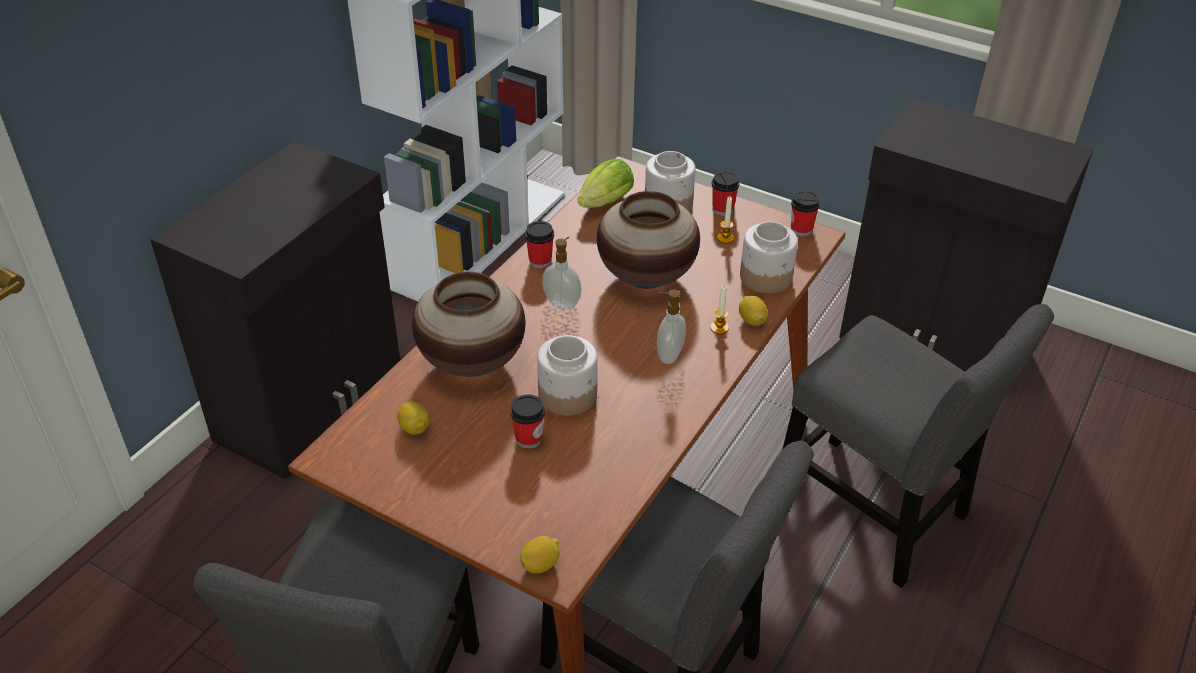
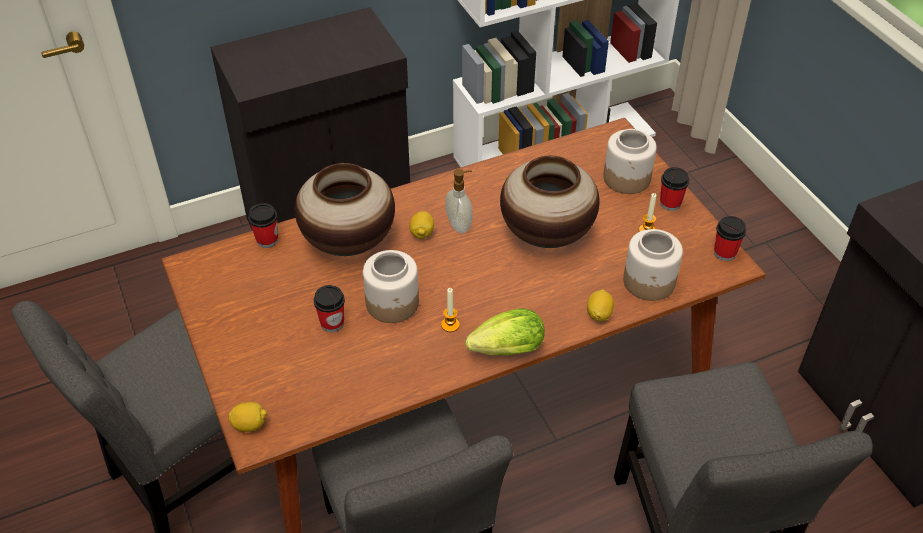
camera: 35 degrees right, 5 degrees up
(414, 428) = (263, 273): lemon -> lemon (422, 233)
(540, 261) = (475, 182): cup -> cup (267, 240)
(603, 204) = (571, 155): lettuce -> lettuce (503, 351)
(668, 355) = (501, 309): soap dispenser -> none
(719, 328) = (565, 307): candle -> candle (450, 325)

